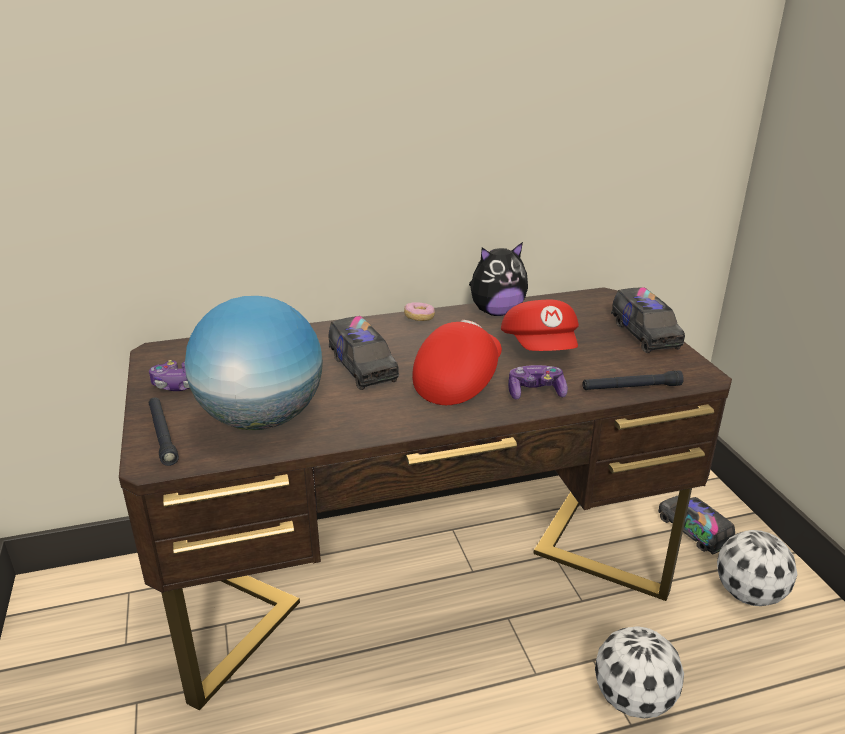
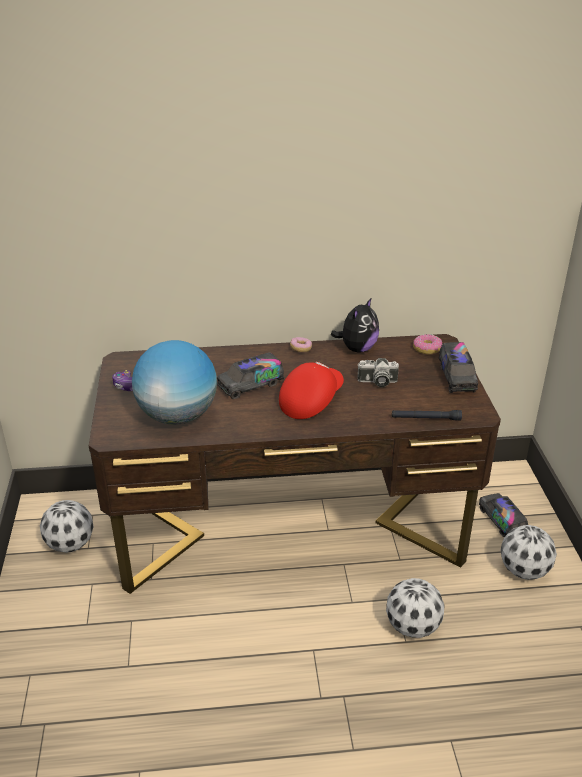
camera: 10 degrees right, 5 degrees up
(97, 642) = (70, 544): none -> football
(162, 435) = (116, 421): black flashlight -> none
(362, 367) = (250, 385): toy truck -> toy truck turned 75 degrees clockwise
(496, 312) = (357, 349): plush toy -> plush toy turned 45 degrees counterclockwise
(535, 392) = (359, 415): game controller -> none
(541, 349) = (377, 382): red cap -> camera
(588, 305) = (427, 349): none -> donut

